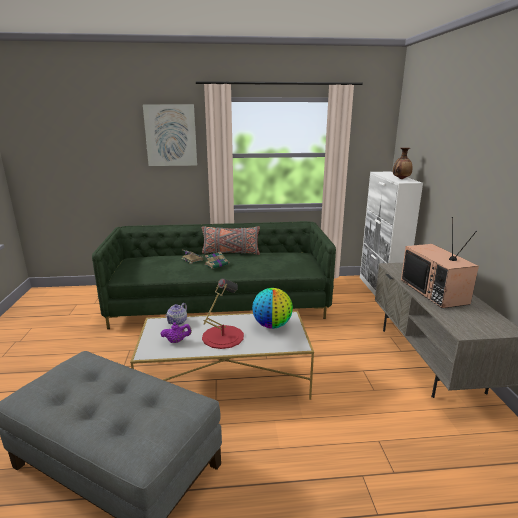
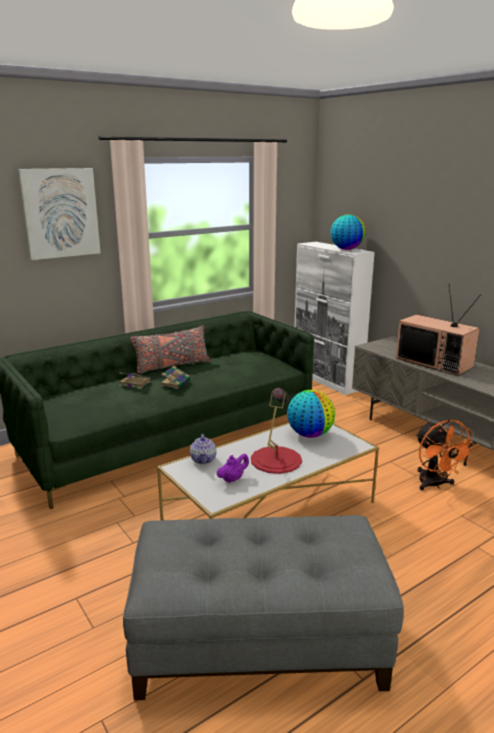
camera: 30 degrees left, 0 degrees up
(383, 404) = (435, 485): none -> orange fan
(401, 179) = (346, 249): vase -> globe

